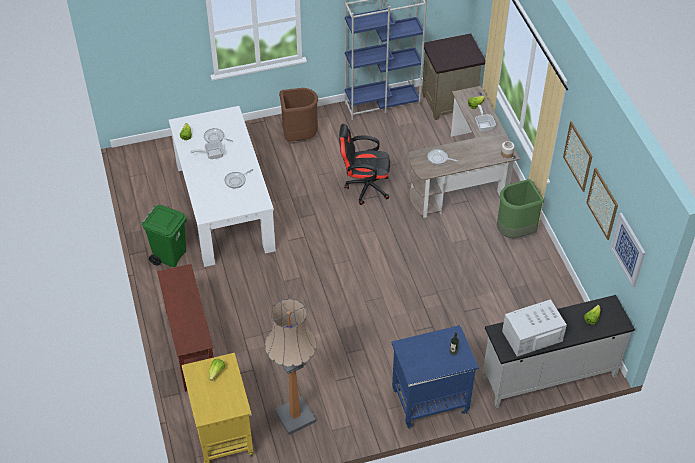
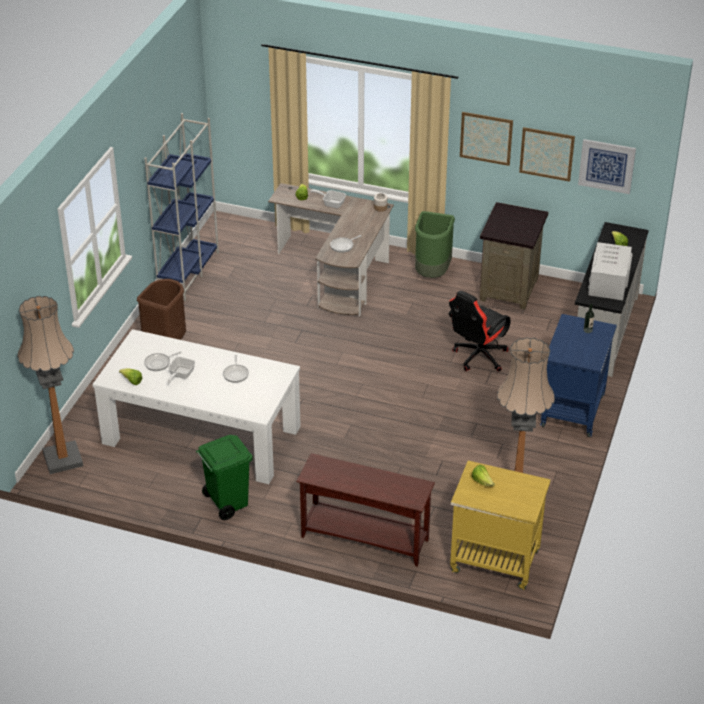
camera: 55 degrees left, 10 degrees down
(148, 154) = (63, 459): none -> floor lamp
(364, 187) = (282, 333): black office chair -> black office chair (477, 358)
(450, 103) = (236, 234): beige cabinet -> beige cabinet (509, 289)

